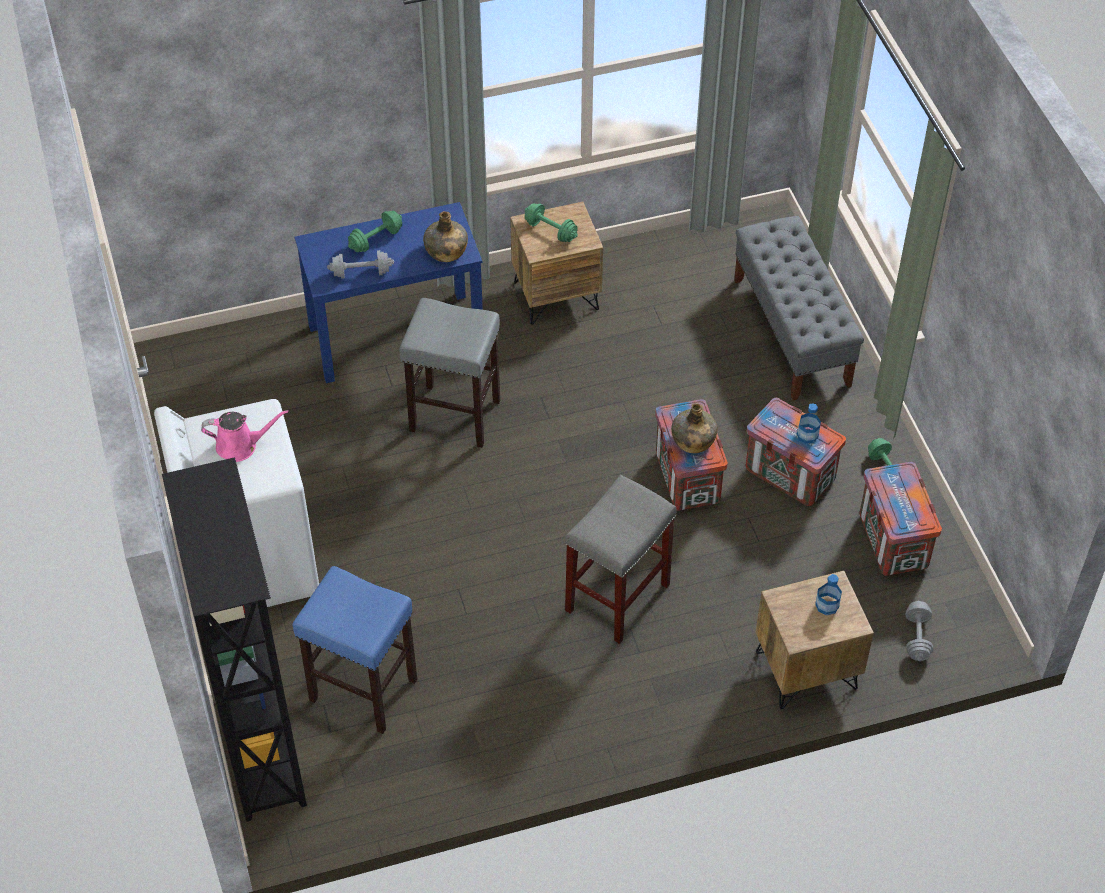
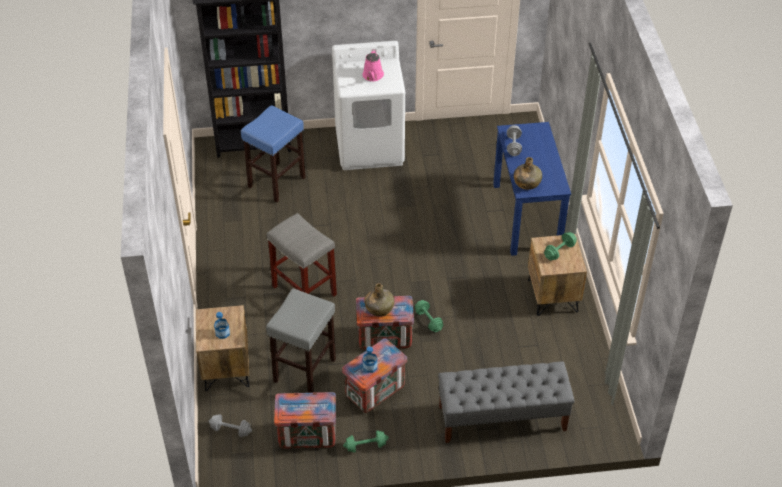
camera: 100 degrees right, 5 degrees down
(376, 240) = (541, 154): green dumbbell -> green dumbbell (428, 321)
(453, 415) = (457, 236): grey stool -> grey stool (305, 370)

